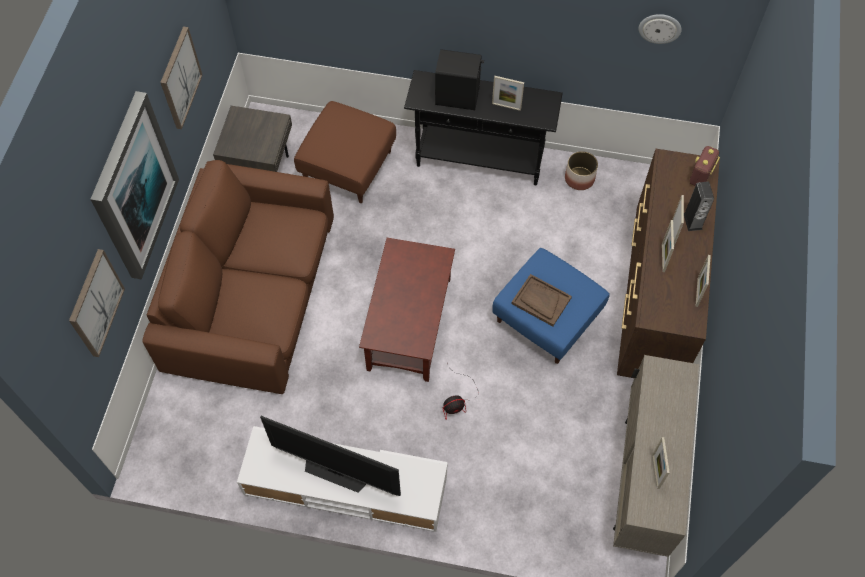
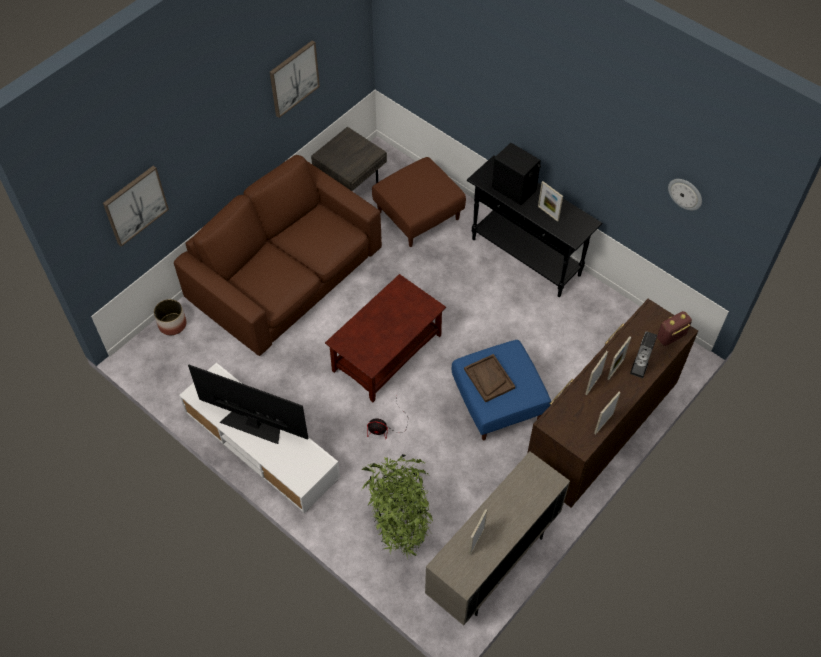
camera: 30 degrees right, 5 degrees down
(133, 187) = (209, 138): picture -> none
(337, 470) = (253, 424): television -> television turned 150 degrees clockwise
(533, 490) = (399, 524): none -> potted plant
(579, 178) = (599, 308): planter -> planter (172, 324)

